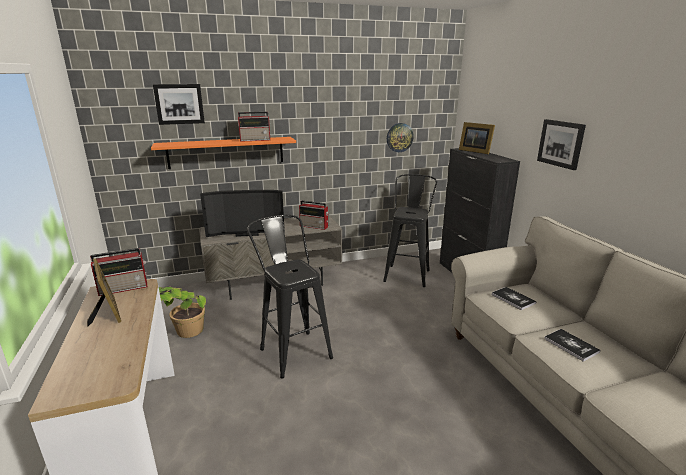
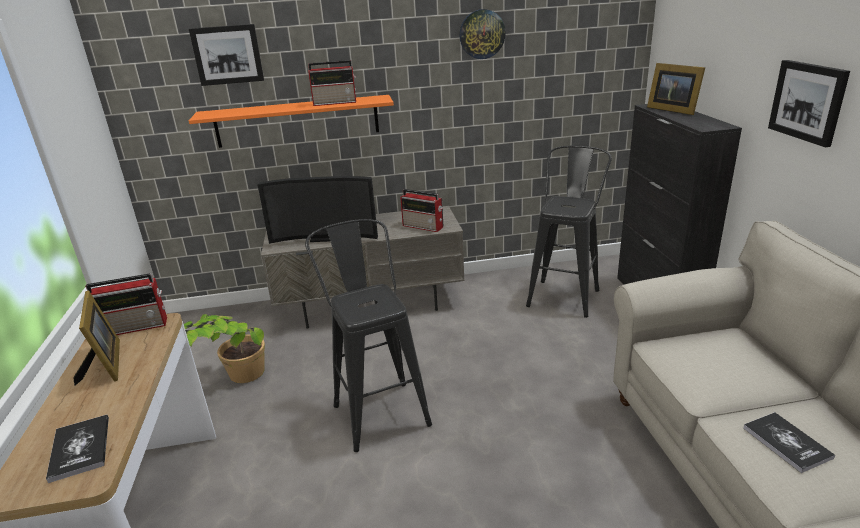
camera: 10 degrees right, 5 degrees up
(399, 137) = (556, 88): wall clock -> wall clock (482, 34)
(513, 299) = (706, 355): book -> book (80, 448)

